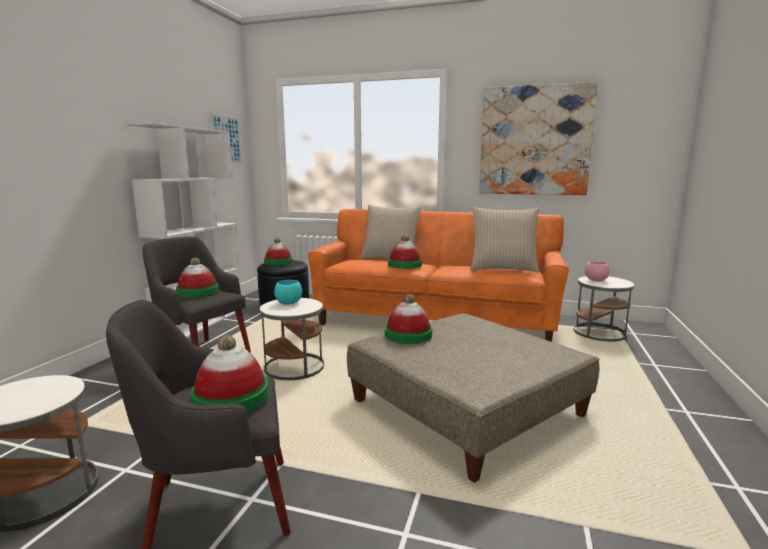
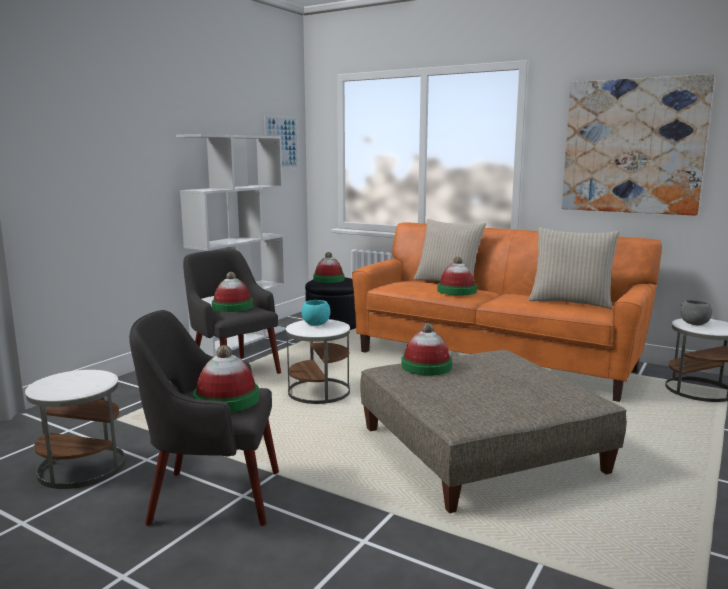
camera: 15 degrees right, 0 degrees up
(596, 280) = (694, 324): pink bowl -> grey bowl

